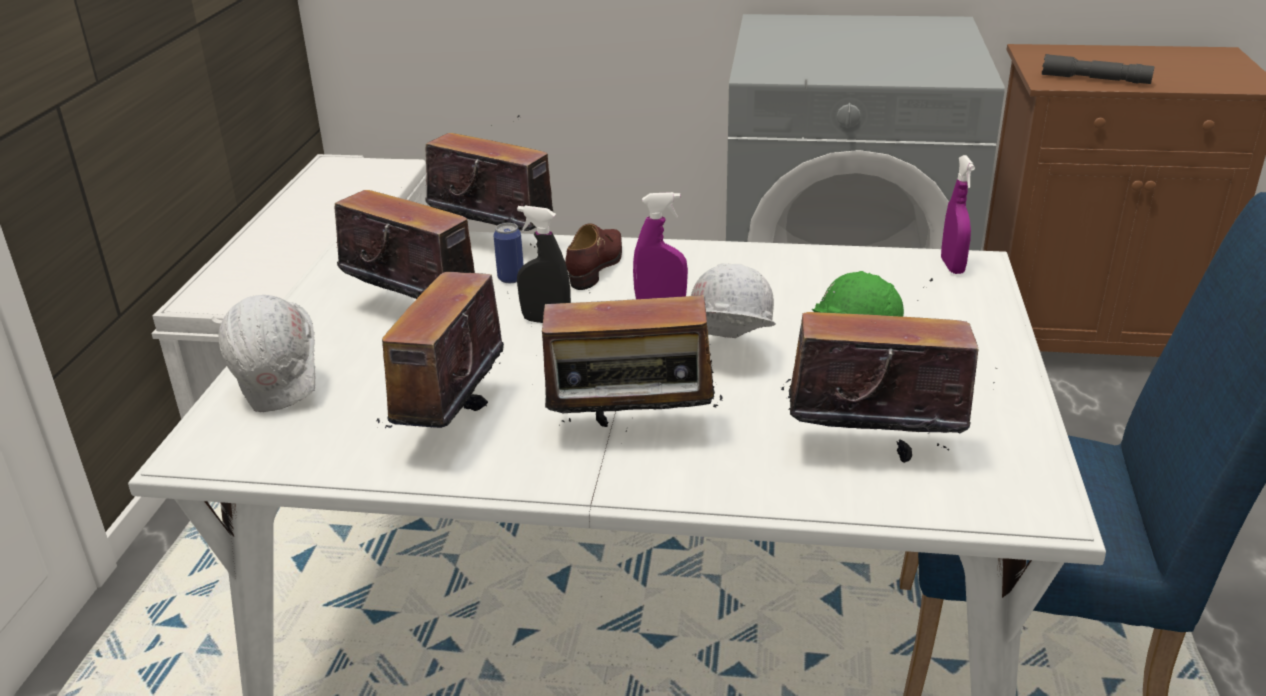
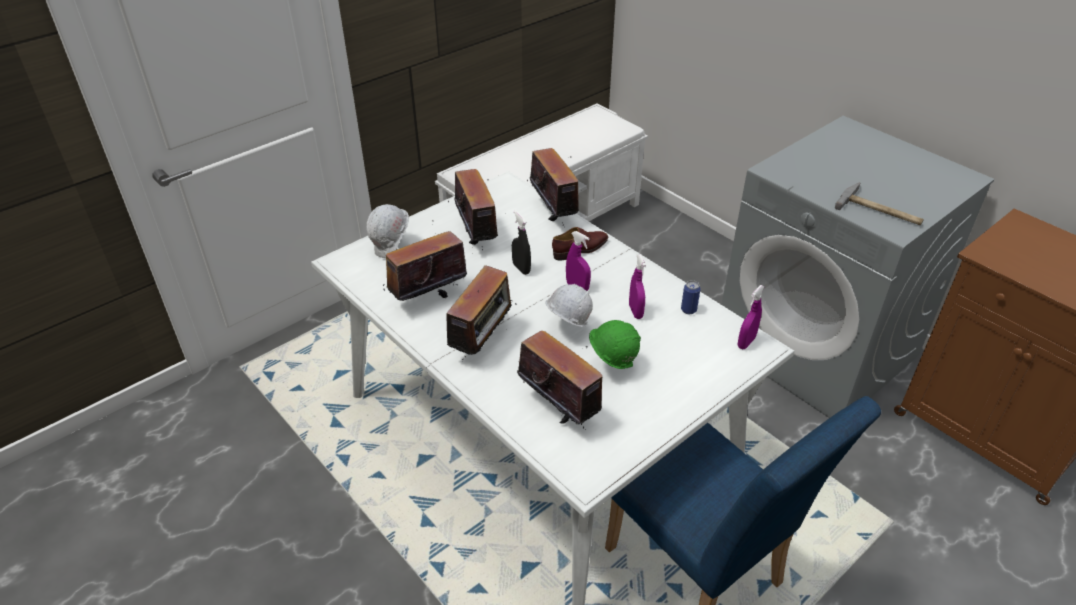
camera: 40 degrees right, 10 degrees up
(511, 278) = (536, 237): can -> can (688, 310)
(631, 433) = (482, 342): radio -> radio turned 105 degrees counterclockwise
(780, 296) = (635, 311): none -> purple spray bottle
(928, 68) = (881, 210): none -> hammer
(1095, 79) = (1019, 266): grey flashlight -> none

